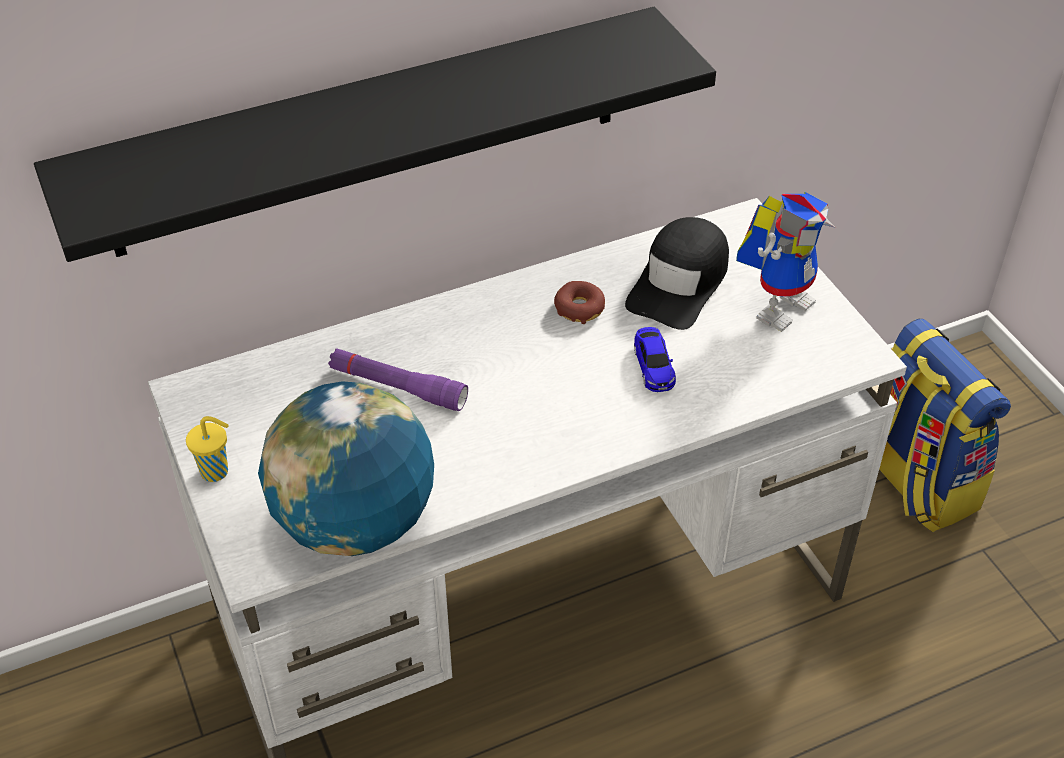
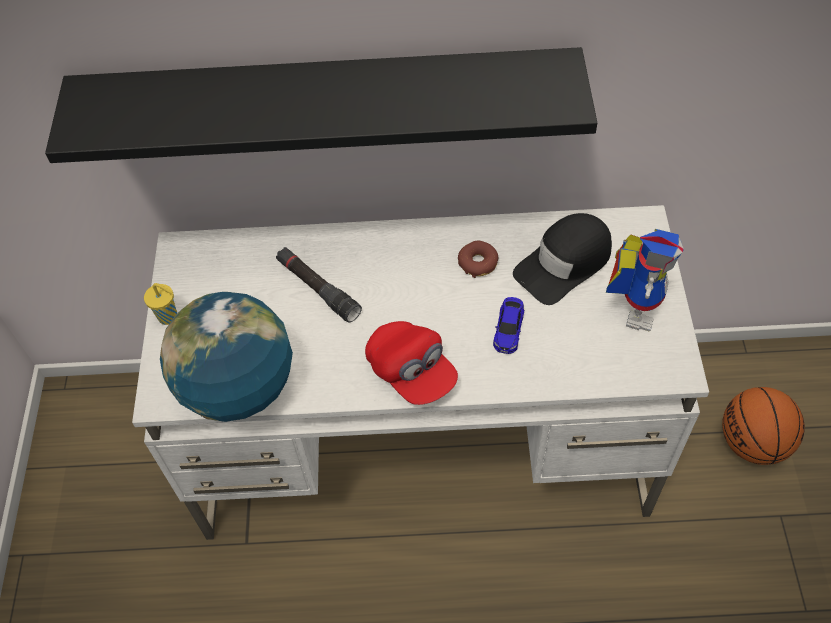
camera: 25 degrees right, 10 degrees up
(398, 387) = (318, 289): purple flashlight -> black flashlight
(563, 443) = (411, 372): none -> red cap
(780, 303) = (634, 304): toy robot -> toy robot turned 45 degrees counterclockwise
(914, 482) = (752, 442): backpack -> basketball

